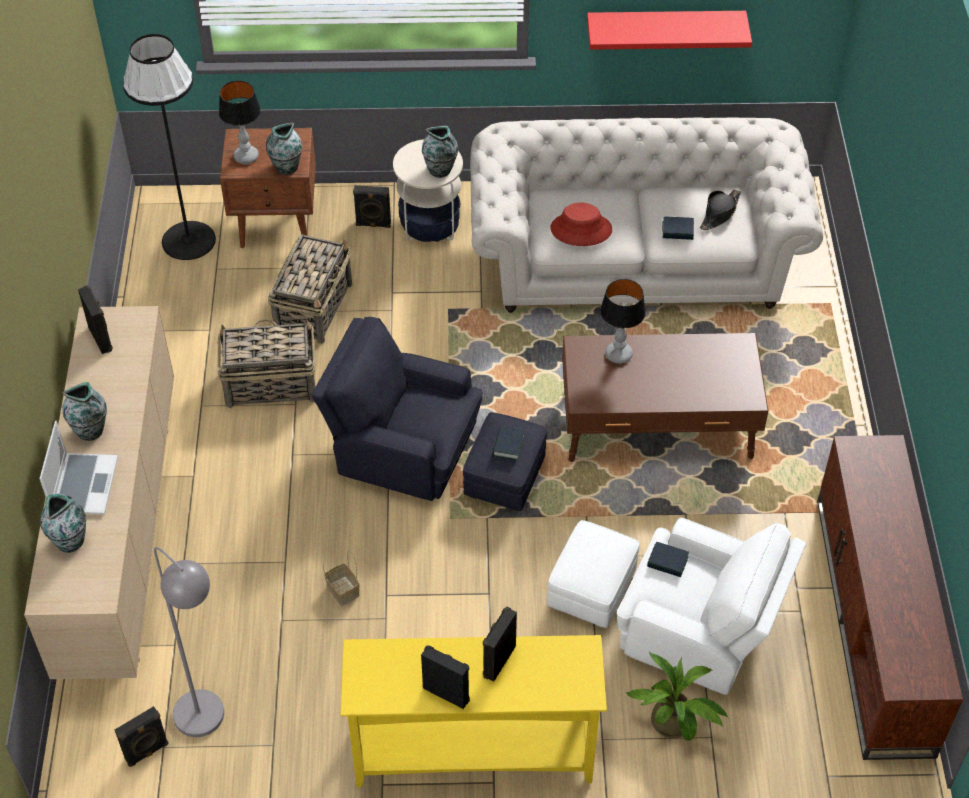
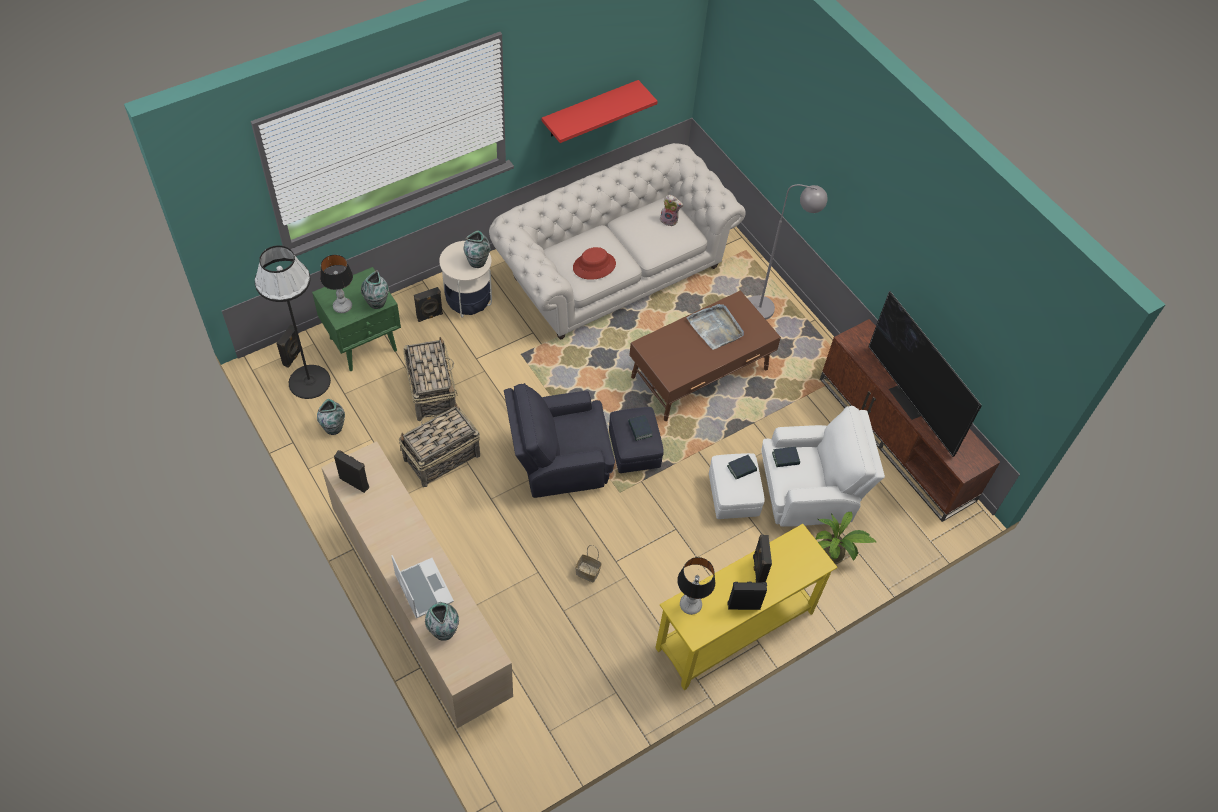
camera: 35 degrees left, 5 degrees up
(91, 430) = (398, 549): vase -> vase (334, 427)
(147, 752) = (541, 740): black speaker -> black speaker (293, 357)
(209, 725) = (567, 701): grey floor lamp -> grey floor lamp (768, 311)
(277, 225) = (364, 344): brown nightstand -> green nightstand
(618, 355) = (672, 340): table lamp -> table lamp (690, 605)
(677, 231) = (653, 242): book -> book (741, 469)
(687, 364) = (715, 328): none -> grey tray
(719, 213) = (669, 220): black hat -> plush toy
(884, 561) = (909, 401): none -> television

